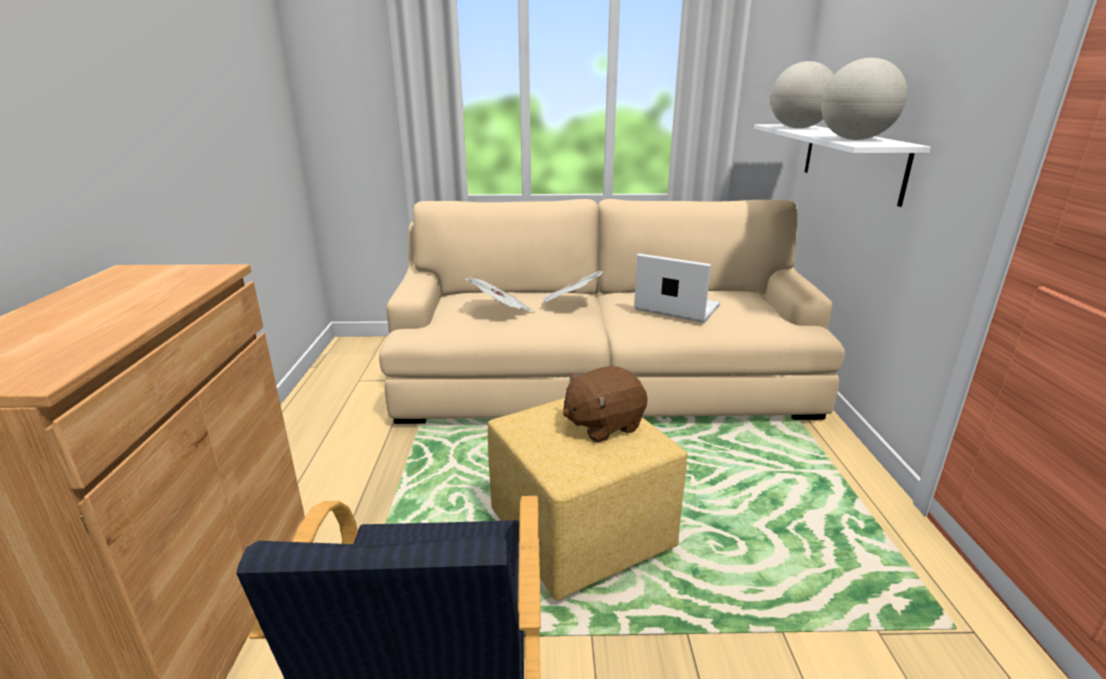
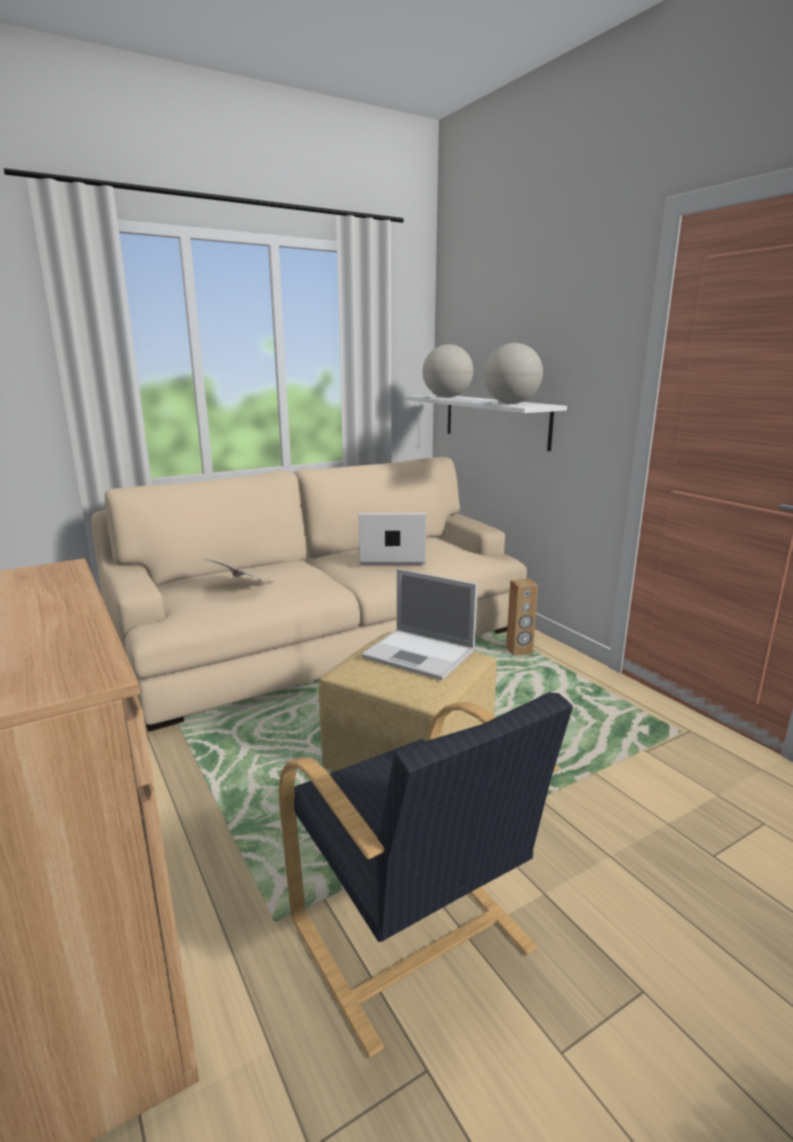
camera: 30 degrees left, 5 degrees down
(569, 303) = (298, 570): newspaper -> none
(602, 424) = (420, 654): brown plush toy -> laptop
(804, 448) = (519, 651): none -> brown speaker

